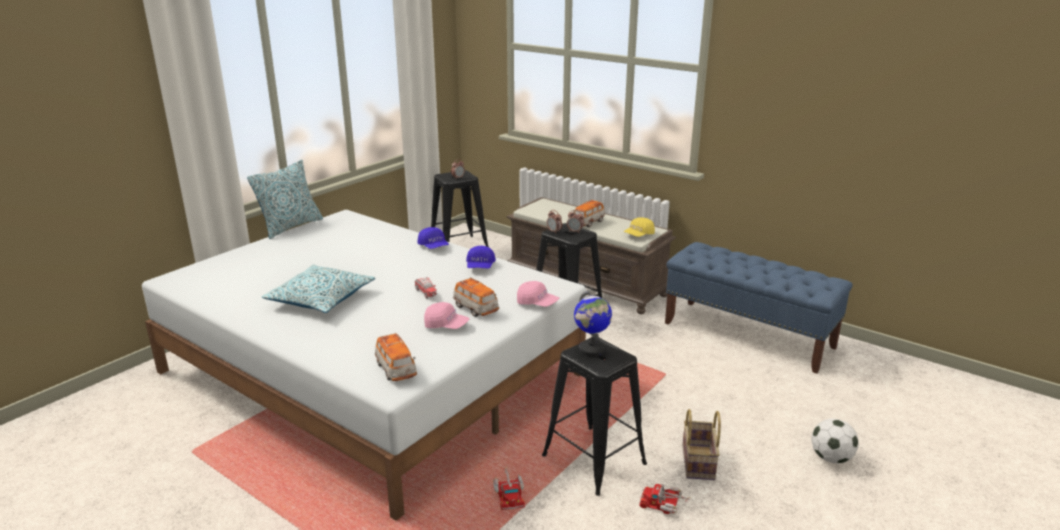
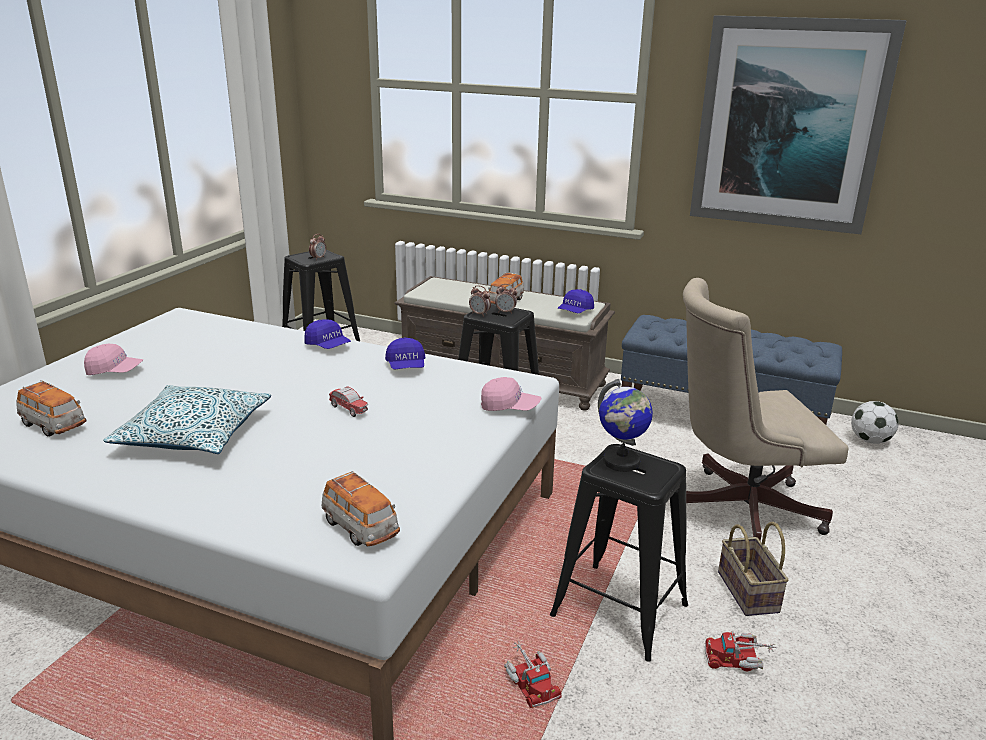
camera: 15 degrees left, 0 degrees up
(290, 226) = (104, 336): pillow -> none
(446, 325) = (401, 452): pink cap -> pink cap (115, 371)
(476, 309) = (431, 424): toy car -> toy car (53, 425)
(638, 235) = (575, 312): yellow cap -> blue cap
(724, 403) = (737, 509): none -> beige office chair
(817, 96) = (789, 124): none -> picture
(831, 458) = (893, 561): football -> football (870, 441)

